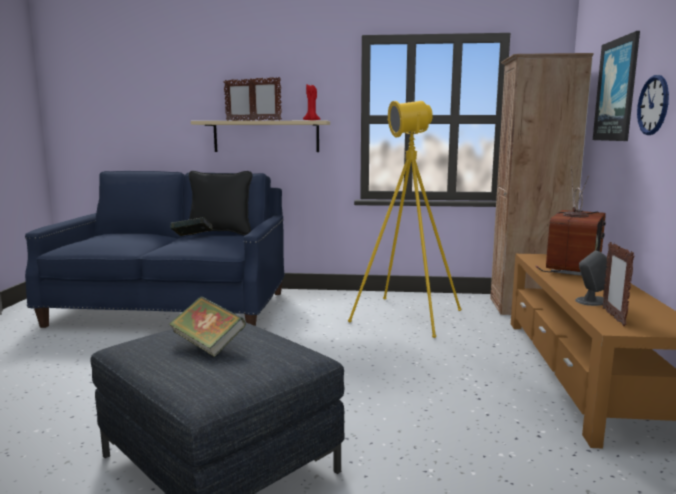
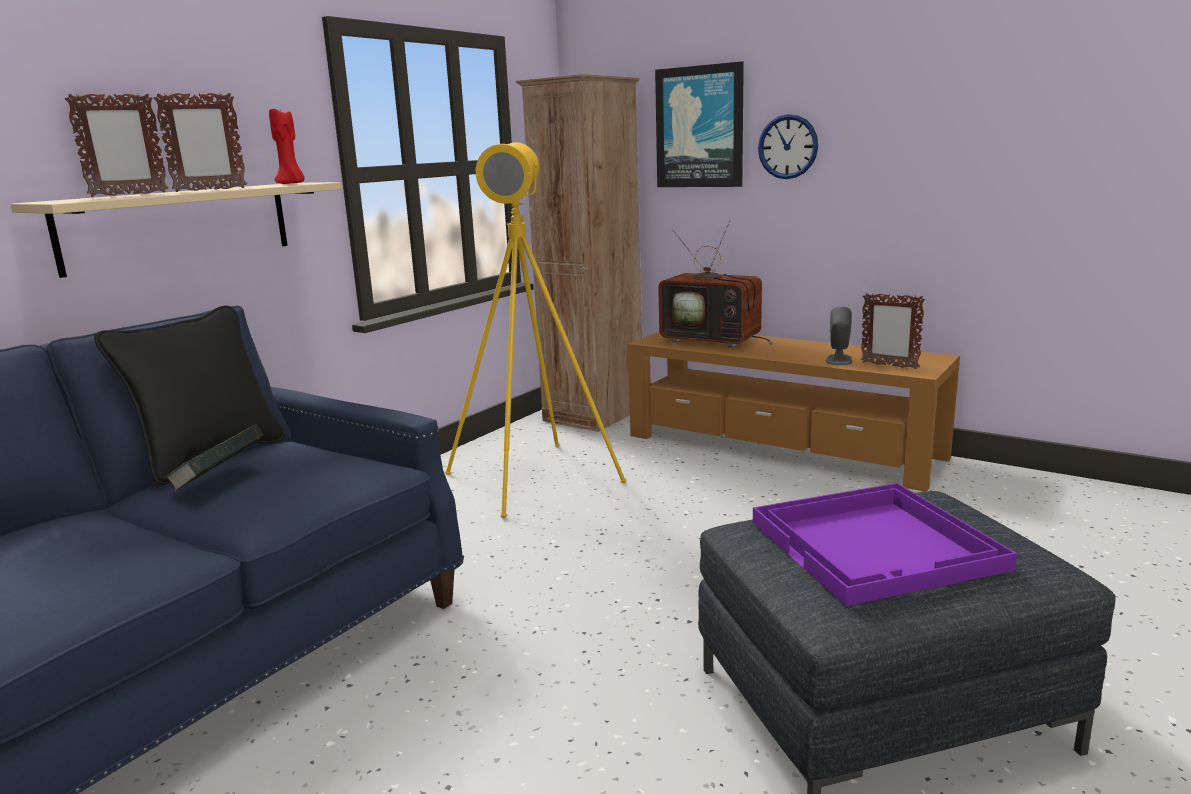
camera: 60 degrees left, 5 degrees up
(208, 345) = (877, 545): book -> purple tray
(570, 267) = (714, 340): television -> television turned 150 degrees clockwise

